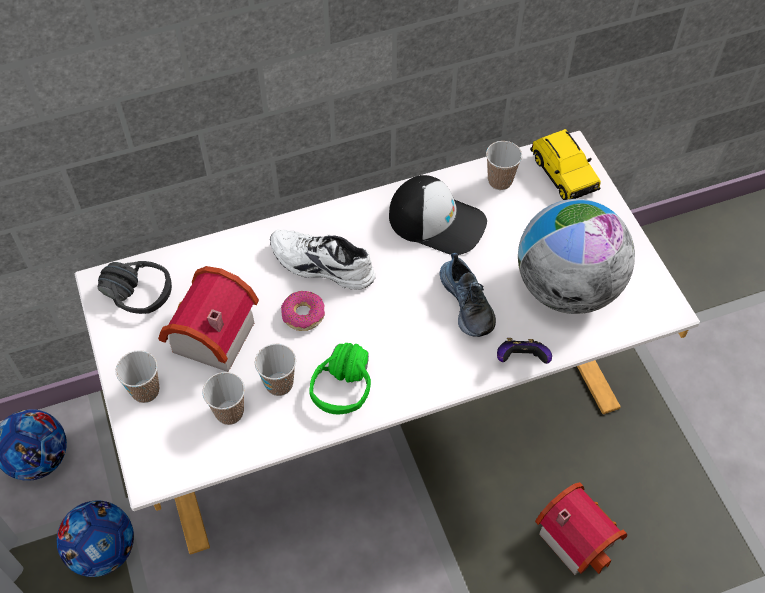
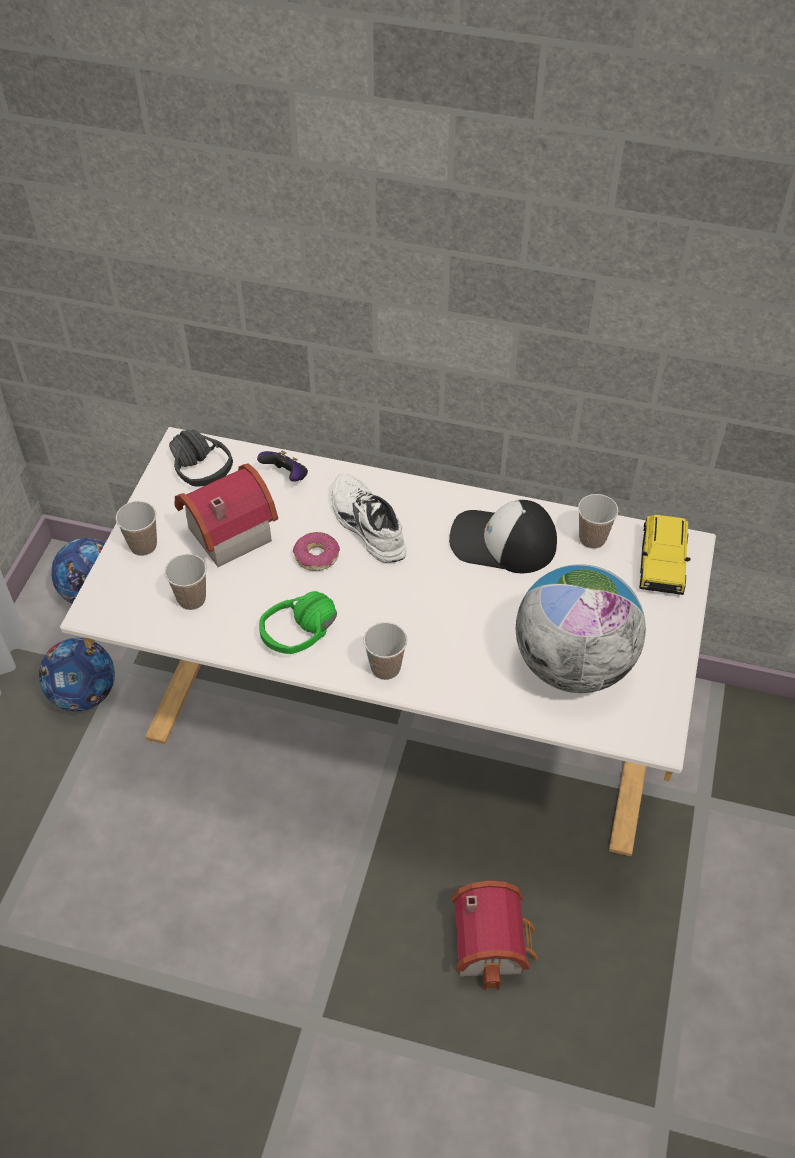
camera: 35 degrees right, 5 degrees down
(279, 384) = (249, 600): cup -> cup (385, 668)
(437, 221) = (502, 542): cap -> cap turned 135 degrees clockwise
(468, 303) = (468, 626): shoe -> none
(521, 359) = (473, 700): game controller -> game controller (286, 477)

